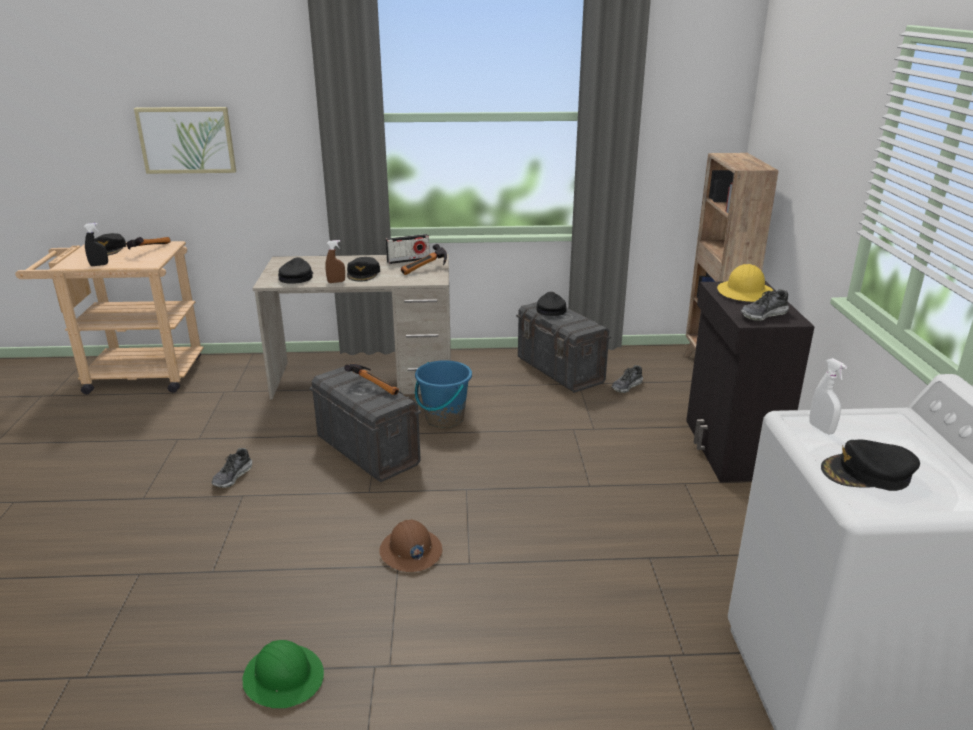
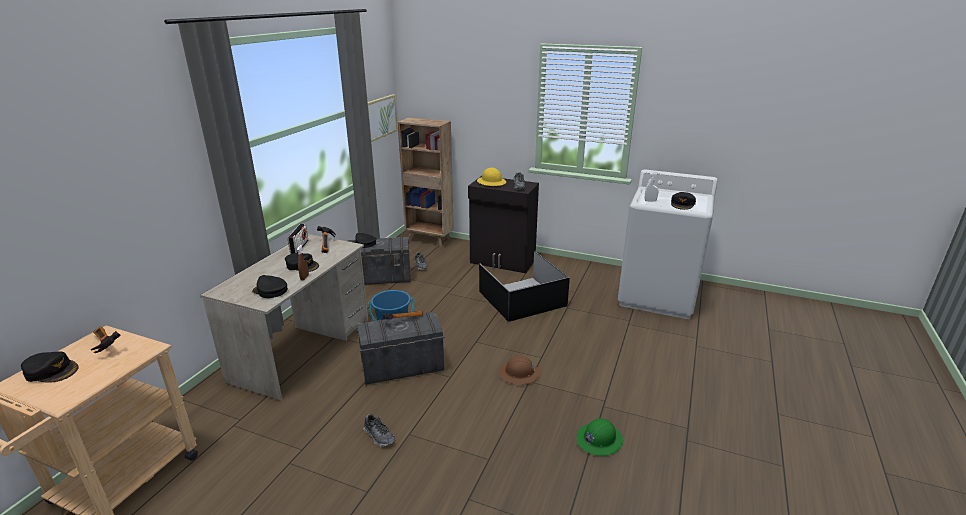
camera: 65 degrees left, 0 degrees up
(99, 265) = (102, 378): black spray bottle -> none
(187, 140) = (82, 220): picture -> picture (380, 117)
(631, 500) = (523, 298): none -> black storage box

